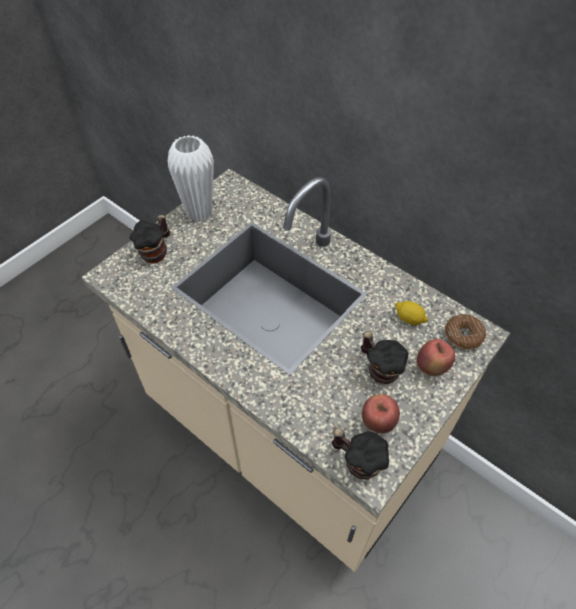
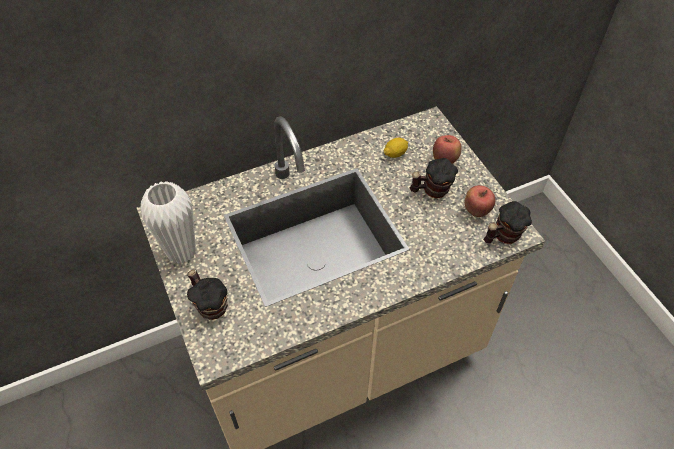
camera: 65 degrees left, 0 degrees up
(463, 335) = (426, 131): donut -> none

